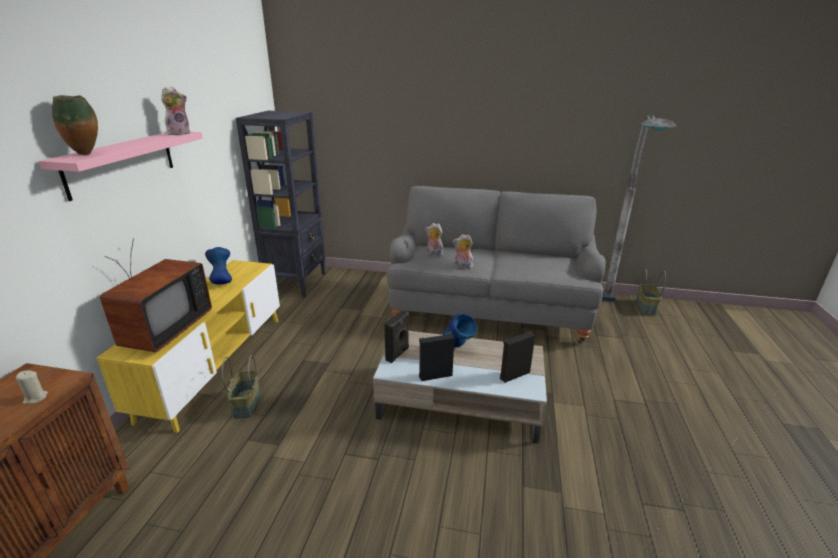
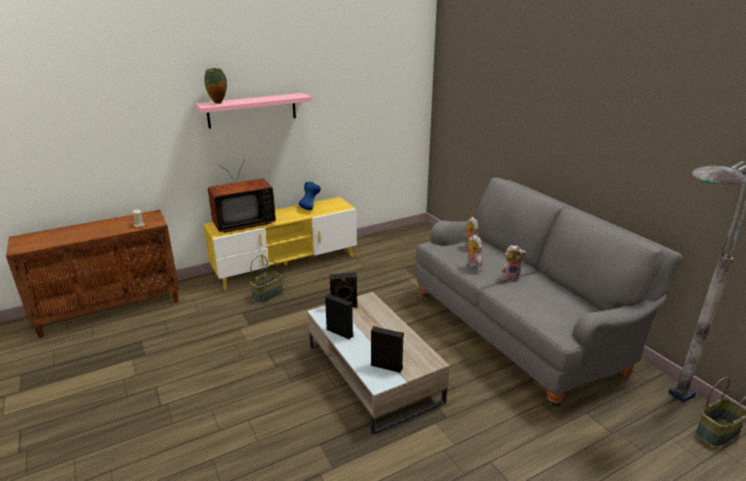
camera: 50 degrees right, 0 degrees up
(179, 133) = (297, 95): plush toy -> plush toy (510, 277)
(297, 283) = (404, 236): black bookcase -> none
(458, 348) = (386, 327): blue vase -> none

